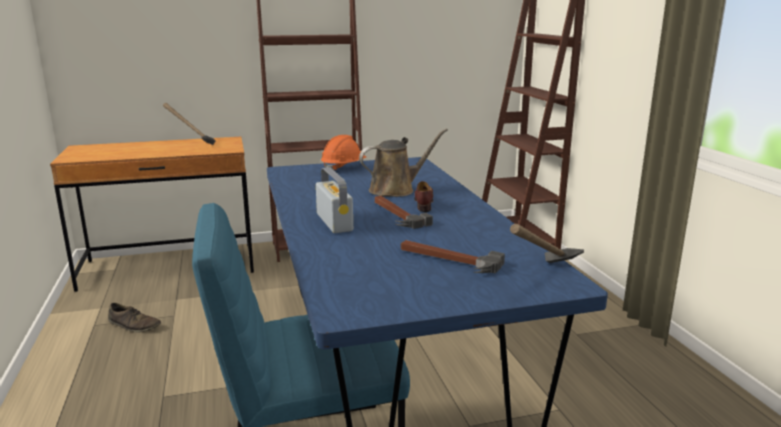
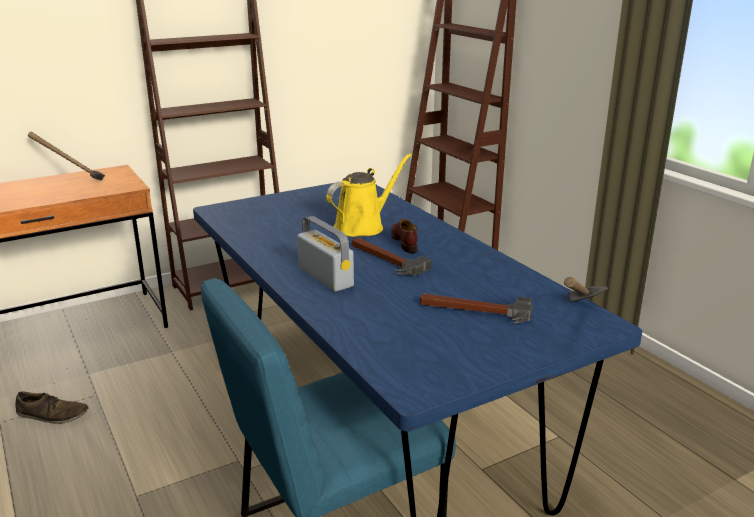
camera: 15 degrees left, 5 degrees up
(343, 168) = (284, 201): orange hard hat -> none
(396, 190) = (363, 226): brown watering can -> yellow watering can

